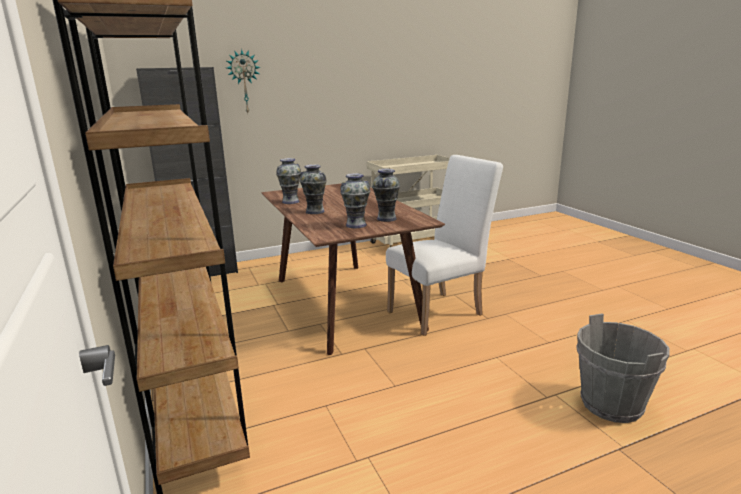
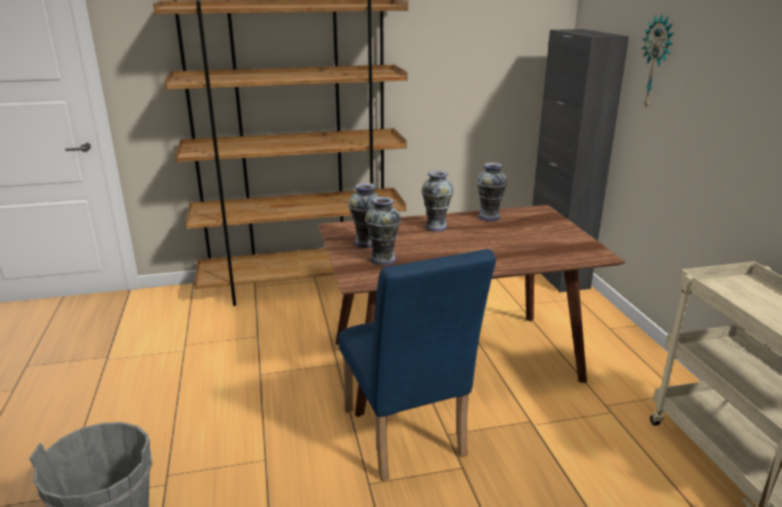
camera: 100 degrees right, 5 degrees up
(440, 311) = (406, 439): white chair -> blue chair

